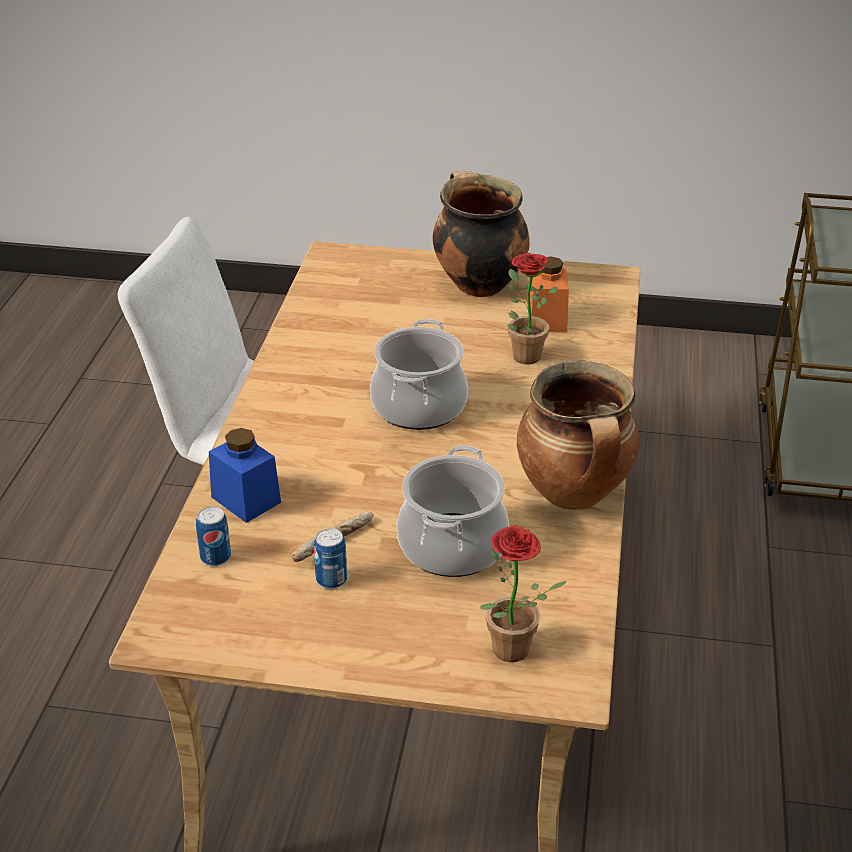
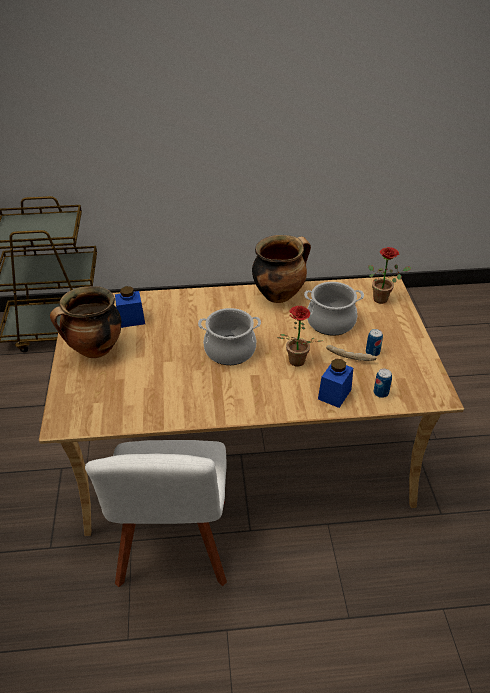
camera: 105 degrees left, 5 degrees up
(522, 354) = (168, 323): potted plant -> potted plant (295, 363)
(547, 319) = (131, 319): orange jar -> blue jar

